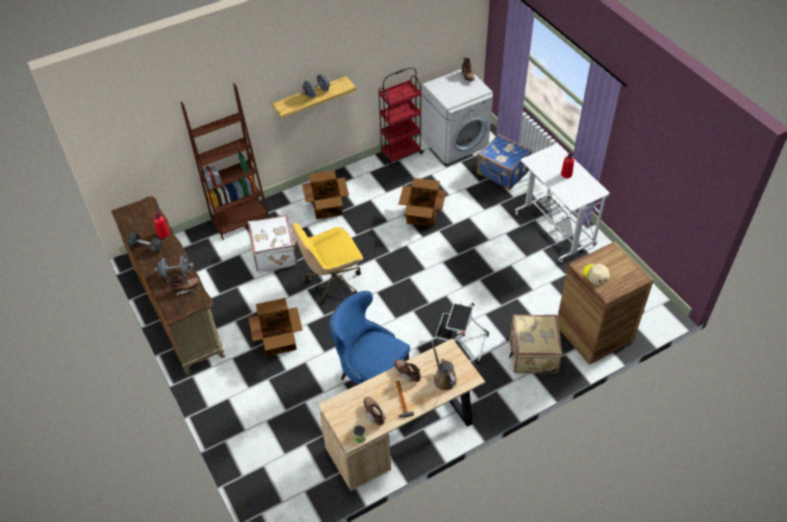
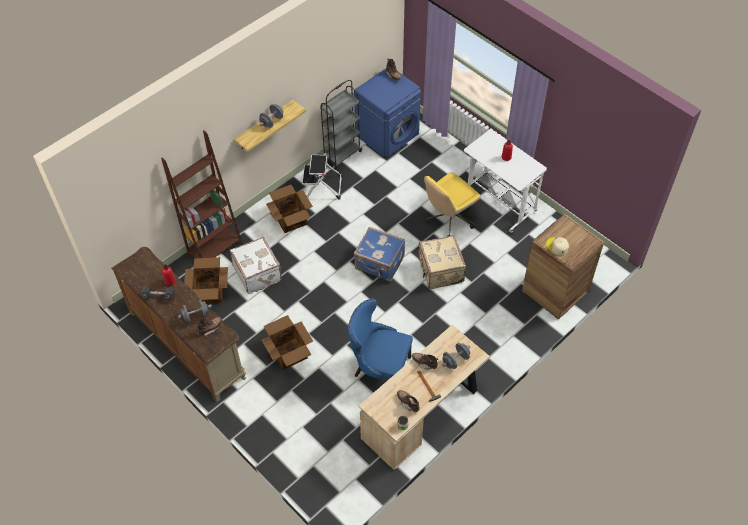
camera: 15 degrees left, 5 degrees up
(332, 283) = (319, 291): yellow office chair -> yellow office chair (449, 221)
(401, 155) = (342, 155): red cart -> grey cart
(421, 216) = (379, 212): cardboard box -> cardboard box (209, 293)
(444, 378) = (455, 360): brown watering can -> grey dumbbell
(456, 142) = (388, 134): white washing machine -> blue washing machine
(461, 343) = (447, 322): step ladder -> step ladder (322, 186)
(502, 173) = (438, 158): blue suitcase -> blue suitcase (379, 263)
(532, 354) = (509, 320): beige suitcase -> beige suitcase (440, 271)

